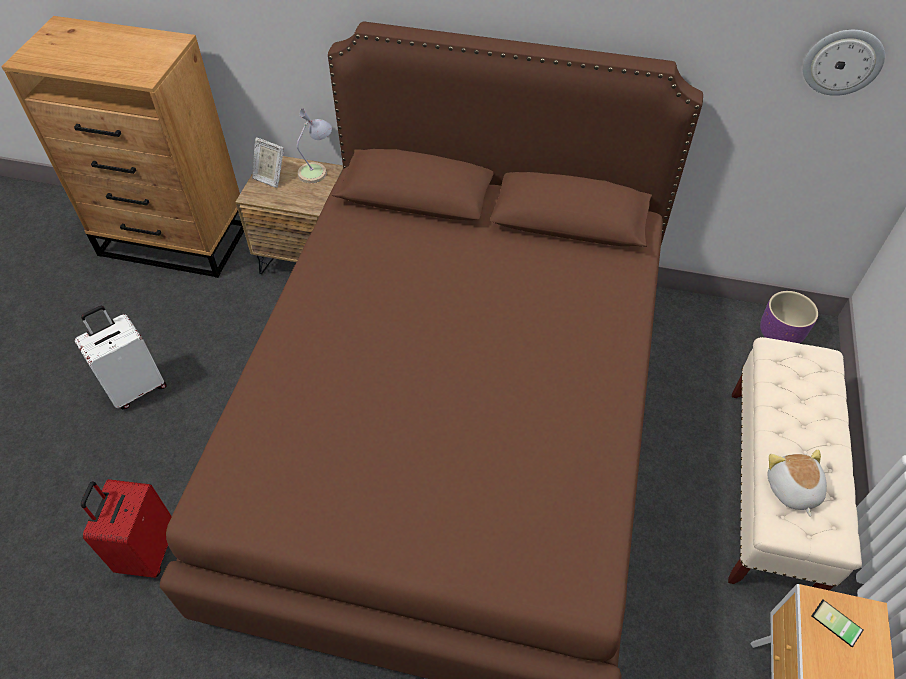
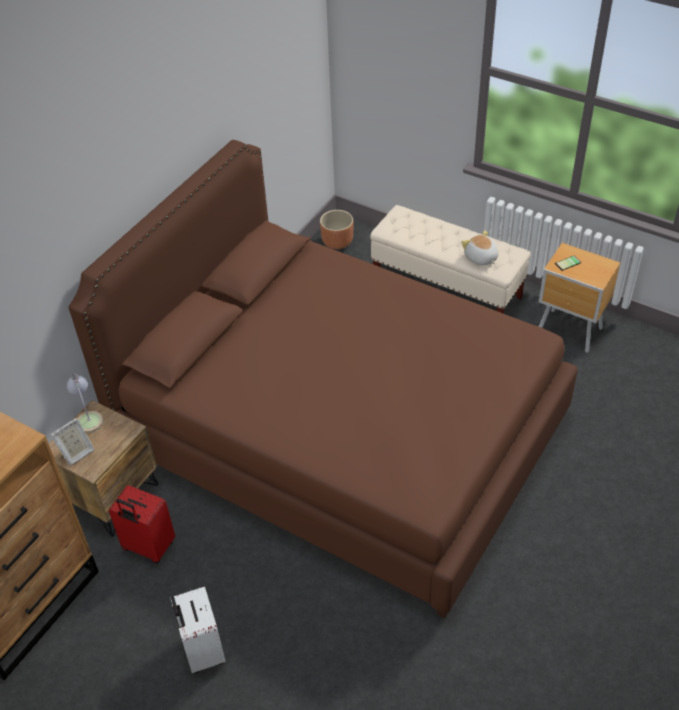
camera: 70 degrees left, 5 degrees down
(147, 551) = (373, 651): red suitcase -> red suitcase (148, 547)
(780, 335) = (337, 242): purple planter -> brown planter
(791, 489) = (480, 258): plush toy -> plush toy turned 45 degrees clockwise
(842, 62) = (285, 76): wall clock -> none

